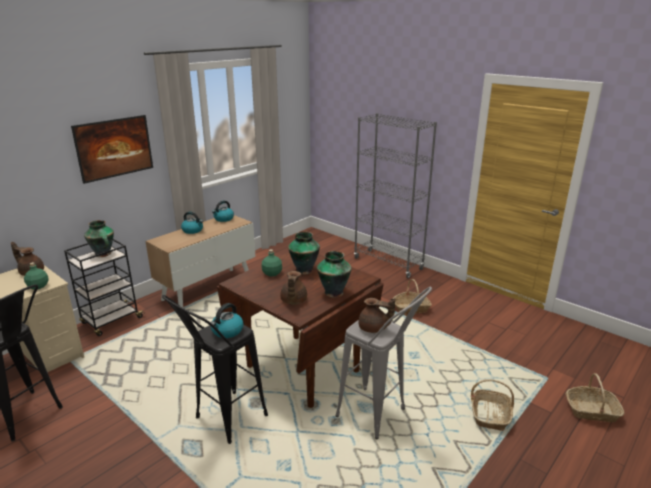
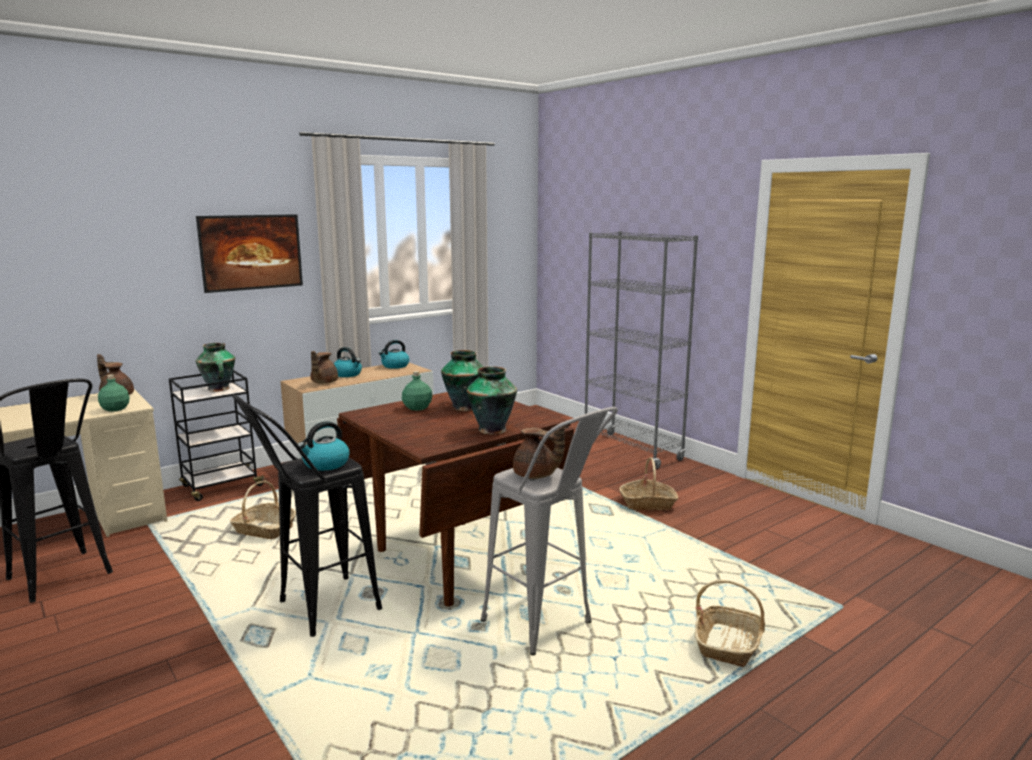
camera: 10 degrees right, 10 degrees down
(293, 301) = (428, 434): brown teapot -> brown teapot (323, 382)
(591, 411) = (908, 657): basket -> basket (264, 530)

